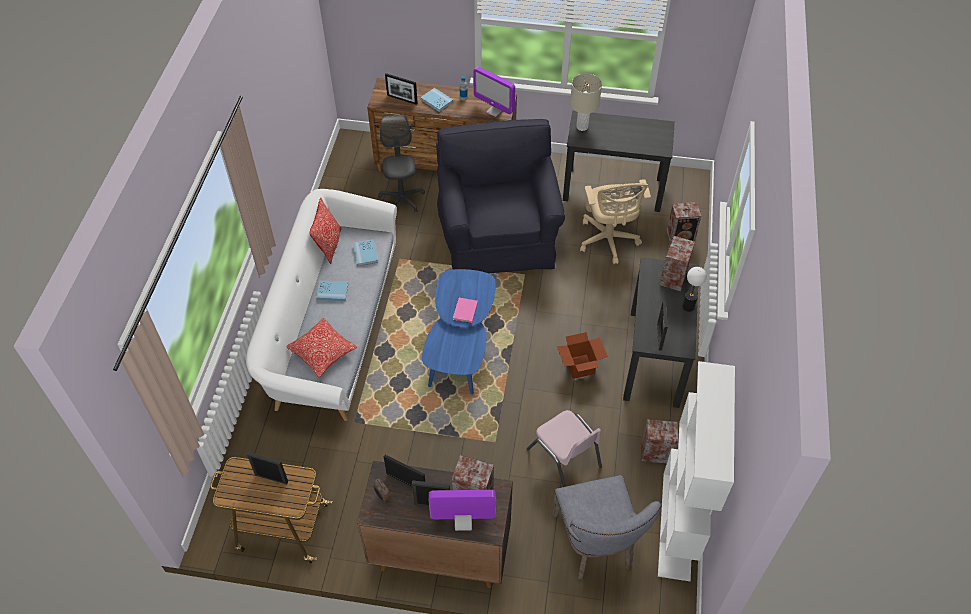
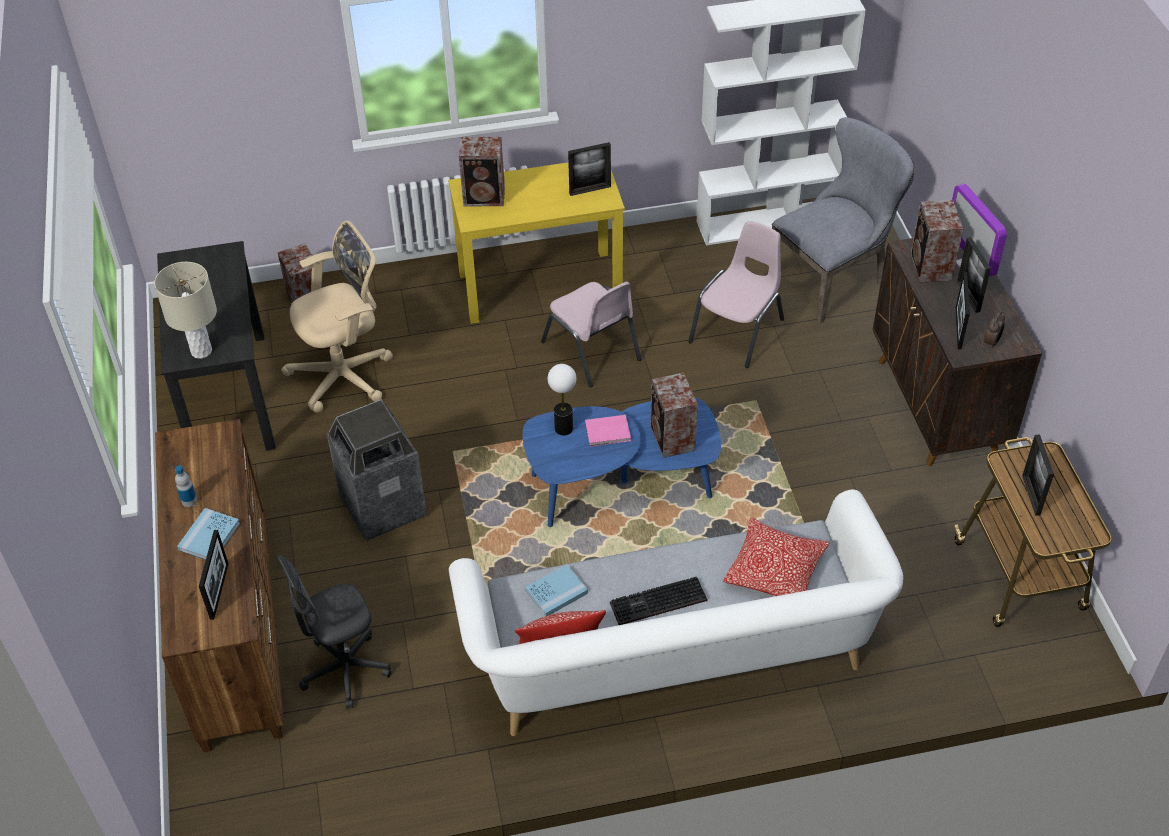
camera: 110 degrees left, 5 degrees down
(332, 292) = (657, 604): blue book -> keyboard
(494, 111) = (214, 447): monitor -> none
(498, 235) = (382, 506): black armchair -> trash can
(579, 366) = (591, 351): cardboard box -> pink chair
(654, 358) = (540, 286): black desk -> yellow desk
(654, 452) = (681, 257): speaker -> speaker (672, 439)
(688, 306) = (526, 175): table lamp -> table lamp (563, 428)

